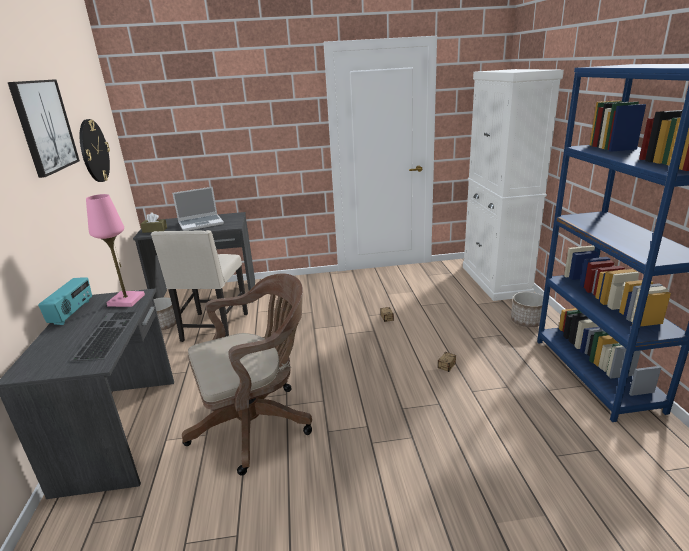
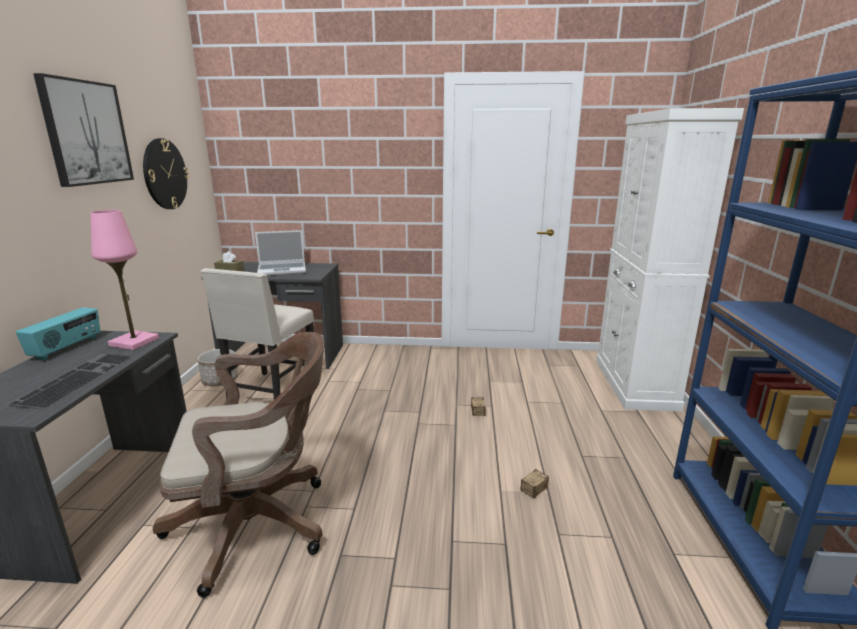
camera: 10 degrees right, 5 degrees down
(527, 321) = (665, 444): planter -> none

